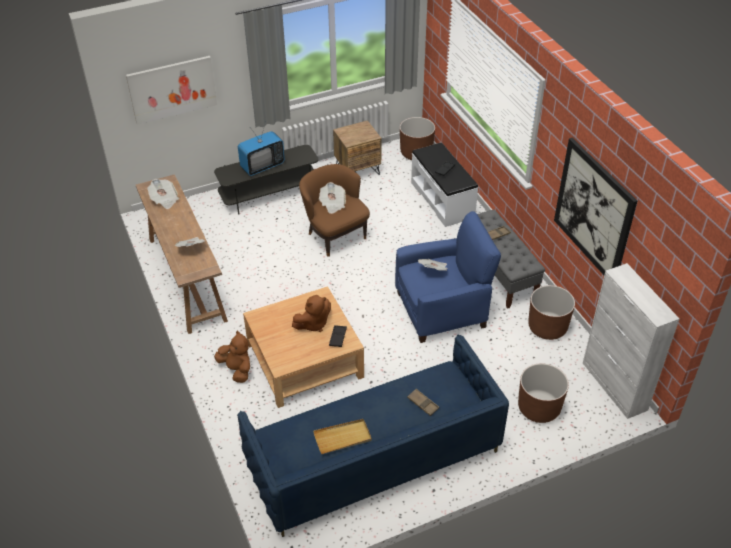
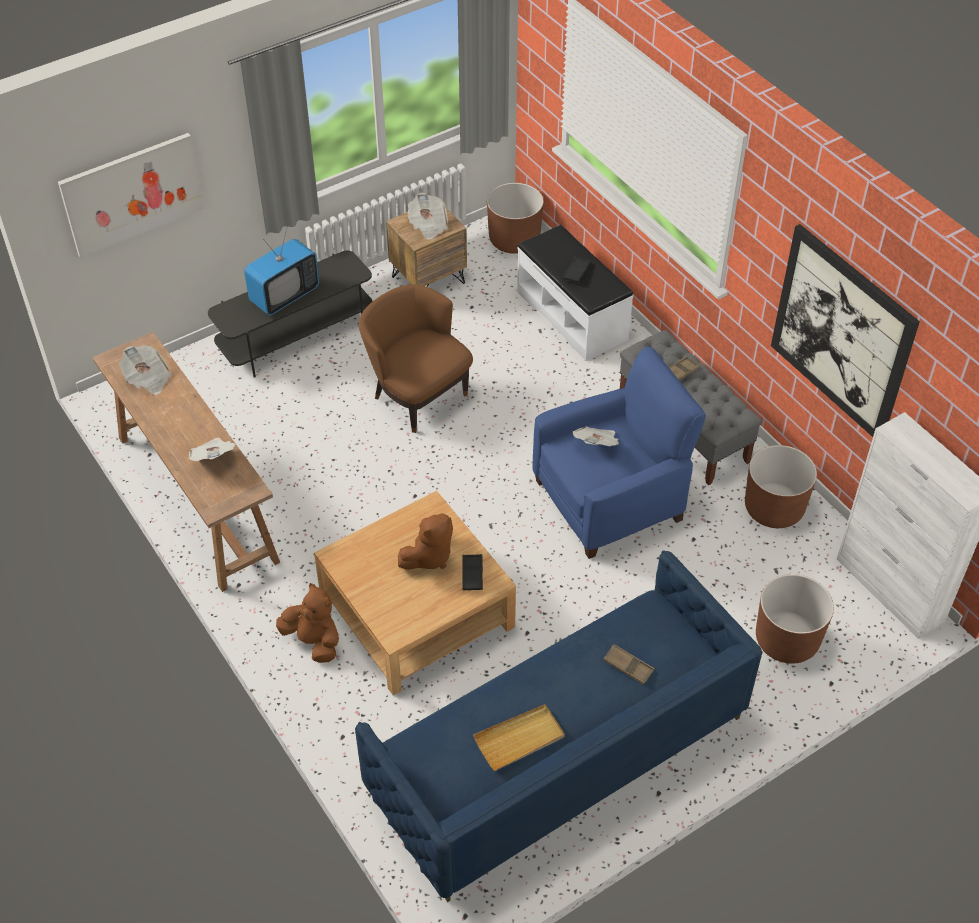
camera: 10 degrees left, 5 degrees up
(332, 204) = (413, 350): newspaper -> newspaper (428, 225)

